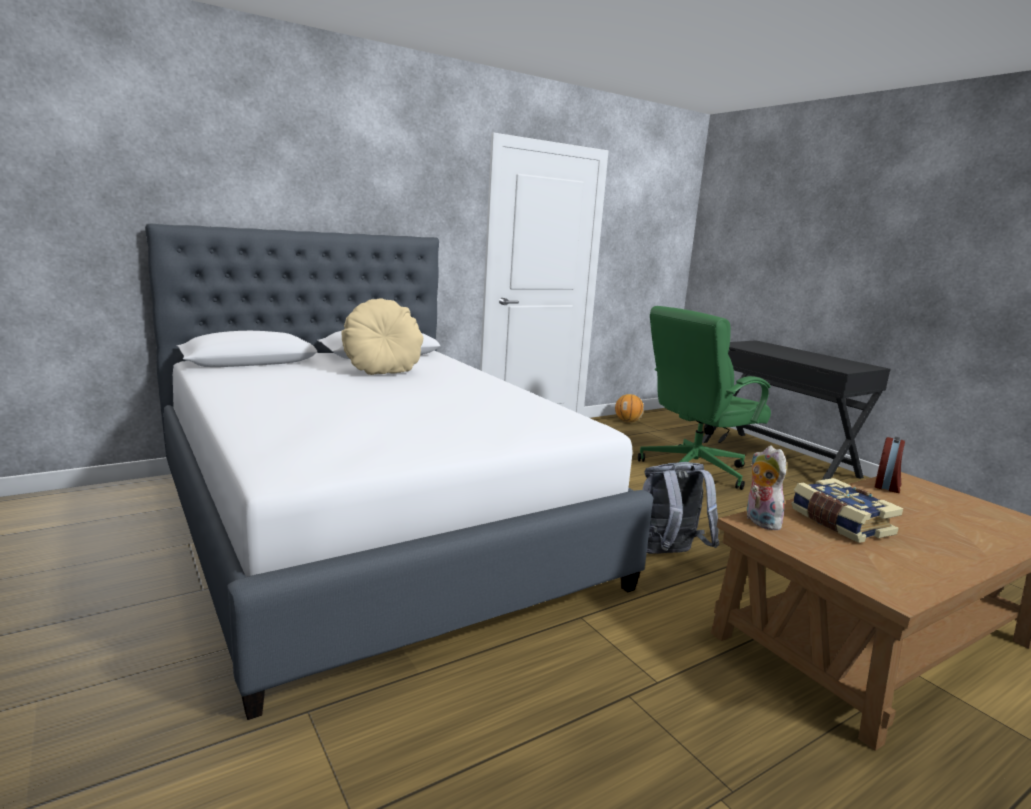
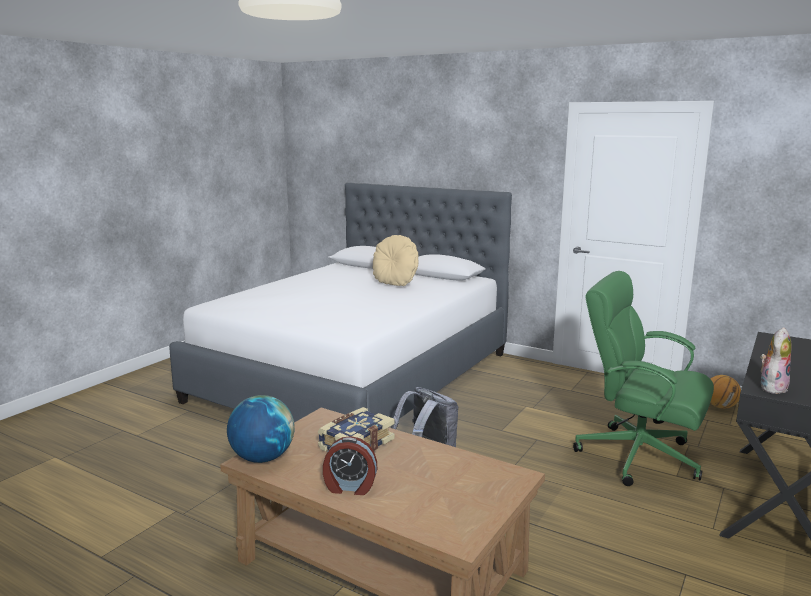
camera: 65 degrees right, 0 degrees up
(759, 521) = (329, 418): plush toy -> plush toy (772, 387)
(886, 583) = (262, 458): none -> globe
(888, 485) = (482, 466): alarm clock -> alarm clock (350, 487)

